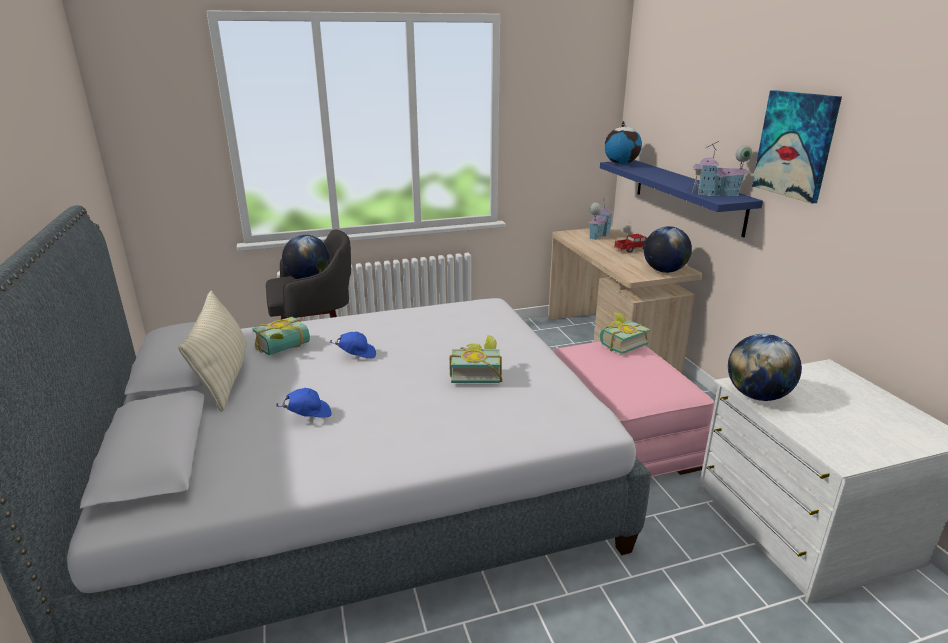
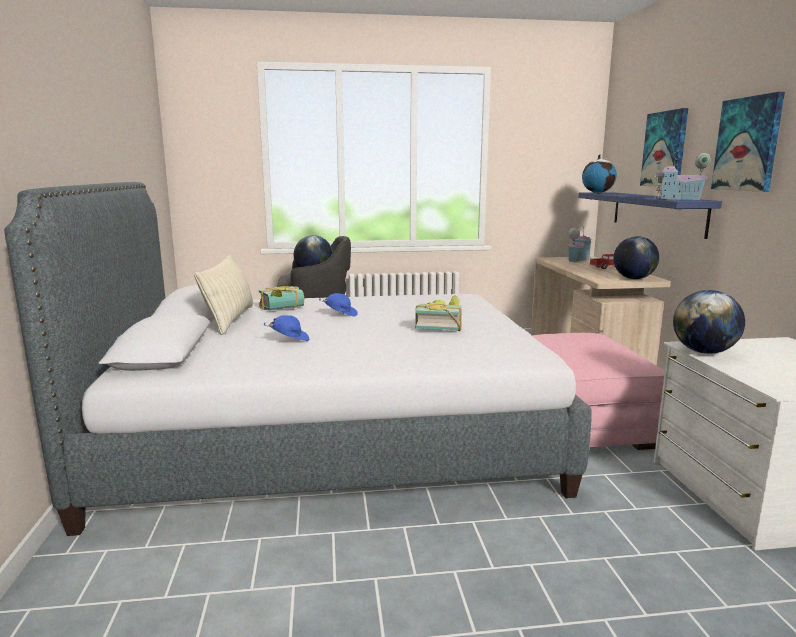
camera: 10 degrees right, 10 degrees down
(620, 344) = (585, 333): book -> none
(698, 126) = (665, 149): none -> picture

